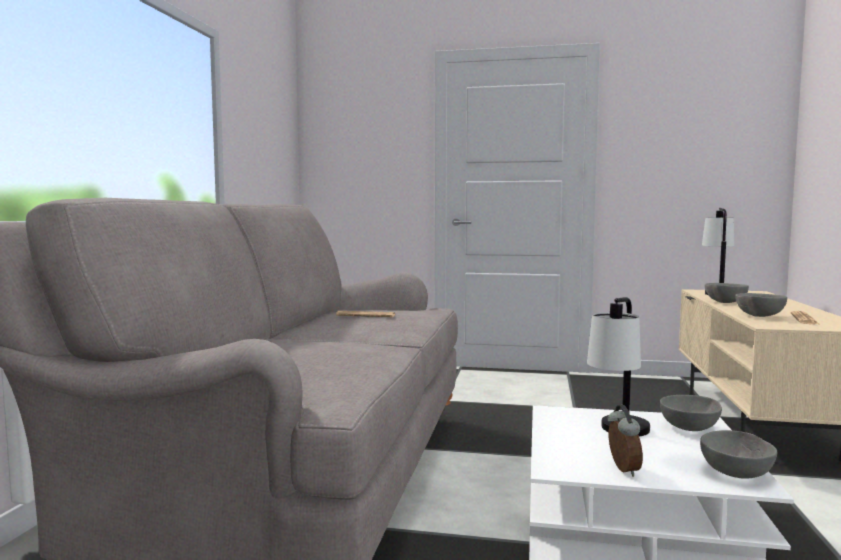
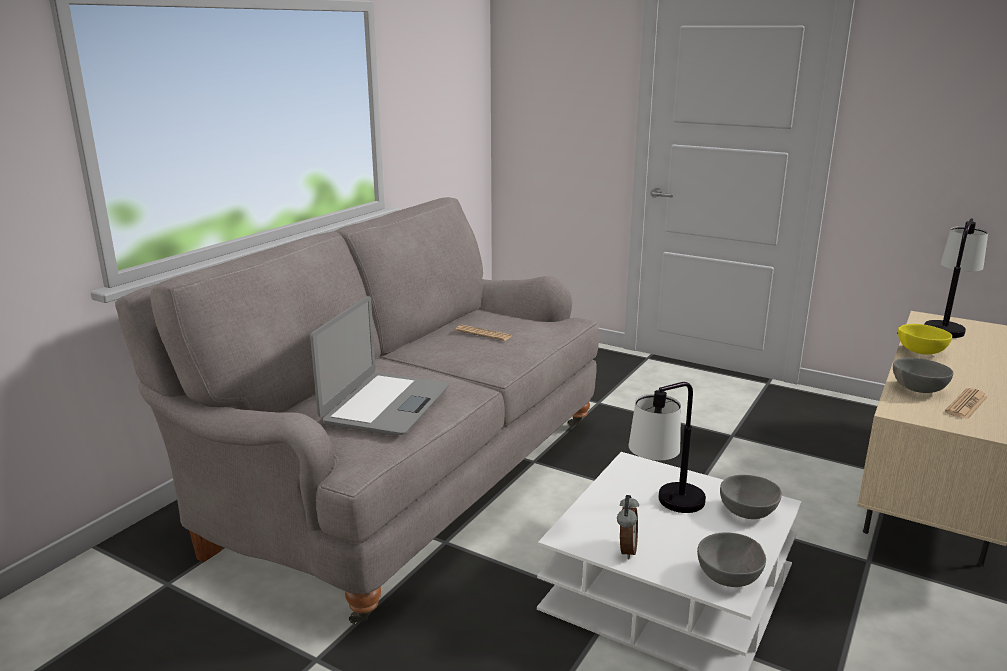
camera: 20 degrees right, 15 degrees up
(320, 357) = (385, 405): none -> laptop
(724, 302) = (919, 352): grey bowl -> yellow bowl

